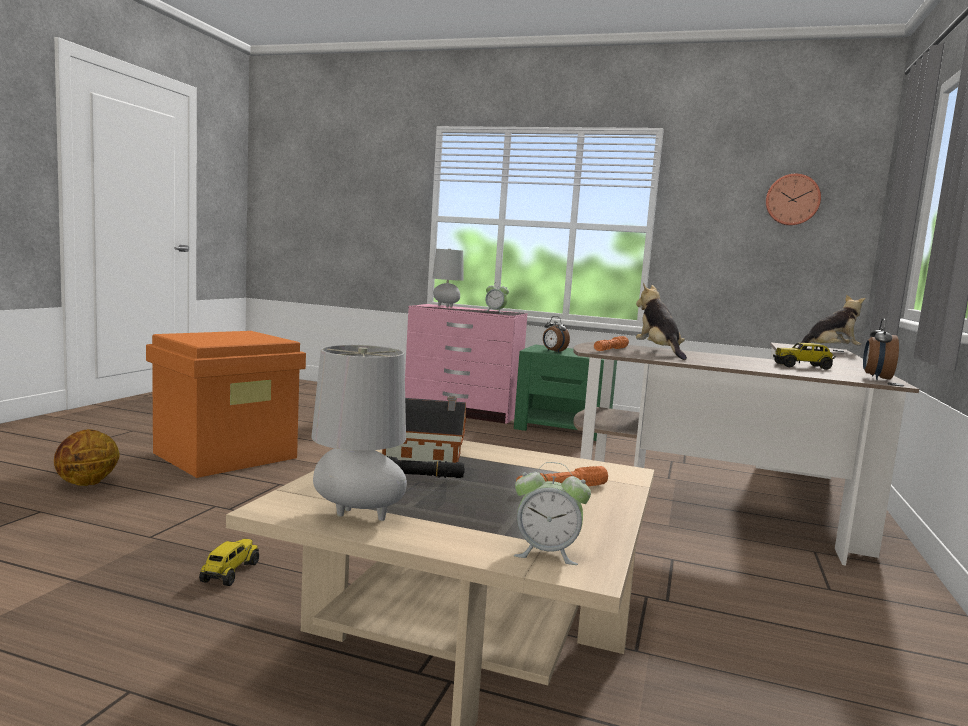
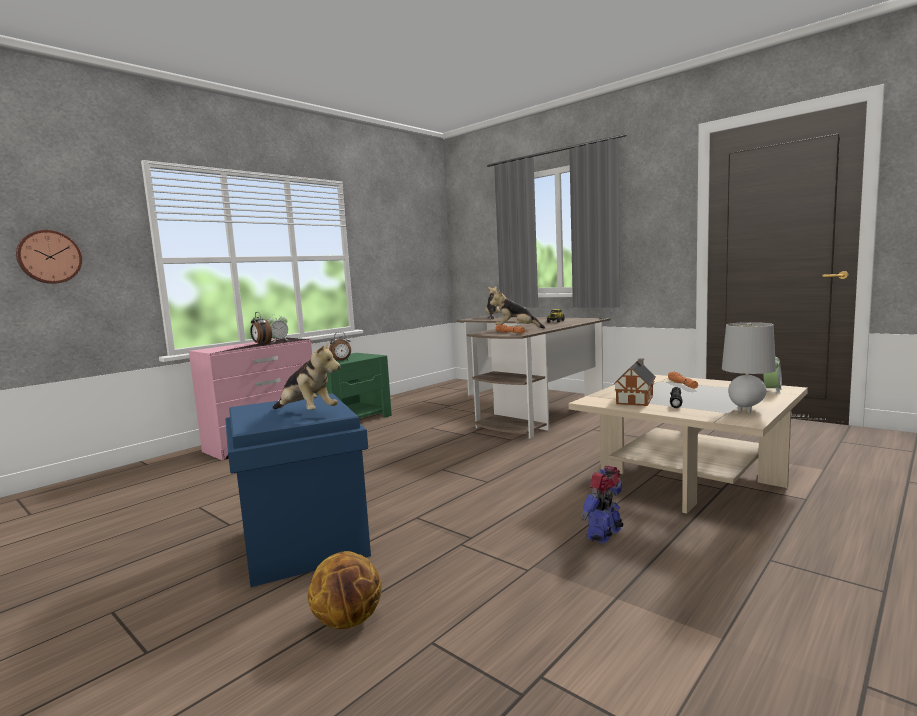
camera: 65 degrees left, 0 degrees up
(212, 339) = (306, 413): none -> plush toy
(226, 455) = (302, 542): orange storage box -> blue storage box
(229, 573) = (605, 535): toy truck -> toy robot
(446, 306) = (226, 347): grey table lamp -> none
(792, 200) = (414, 233): wall clock -> wall clock (49, 257)
(876, 378) = (588, 318): alarm clock -> alarm clock (261, 344)

